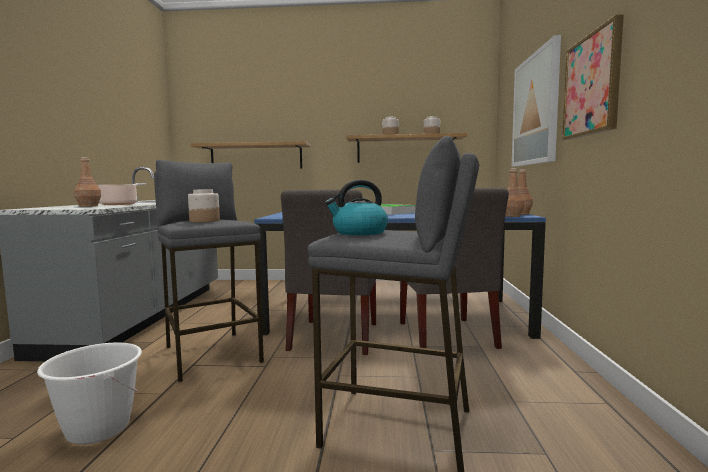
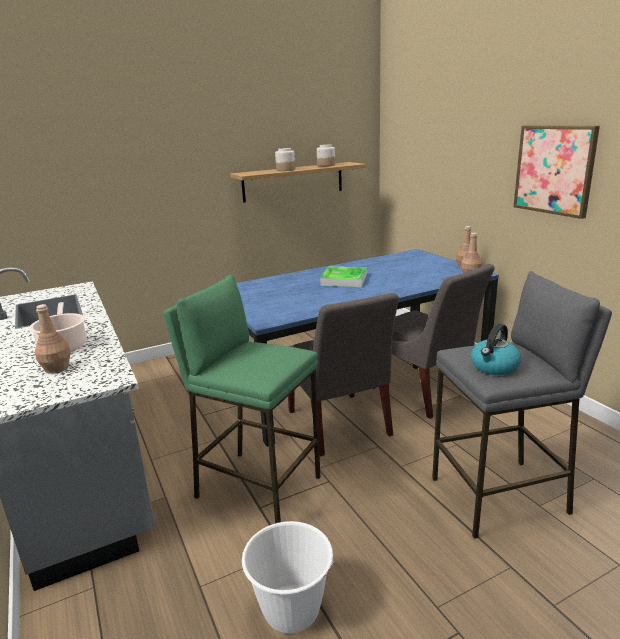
camera: 30 degrees left, 15 degrees up
(204, 221) = (265, 363): jar -> none
(212, 354) = (258, 487): grey stool -> green stool
(256, 157) = (111, 208): shelf -> none
(535, 110) = (461, 159): picture -> none

